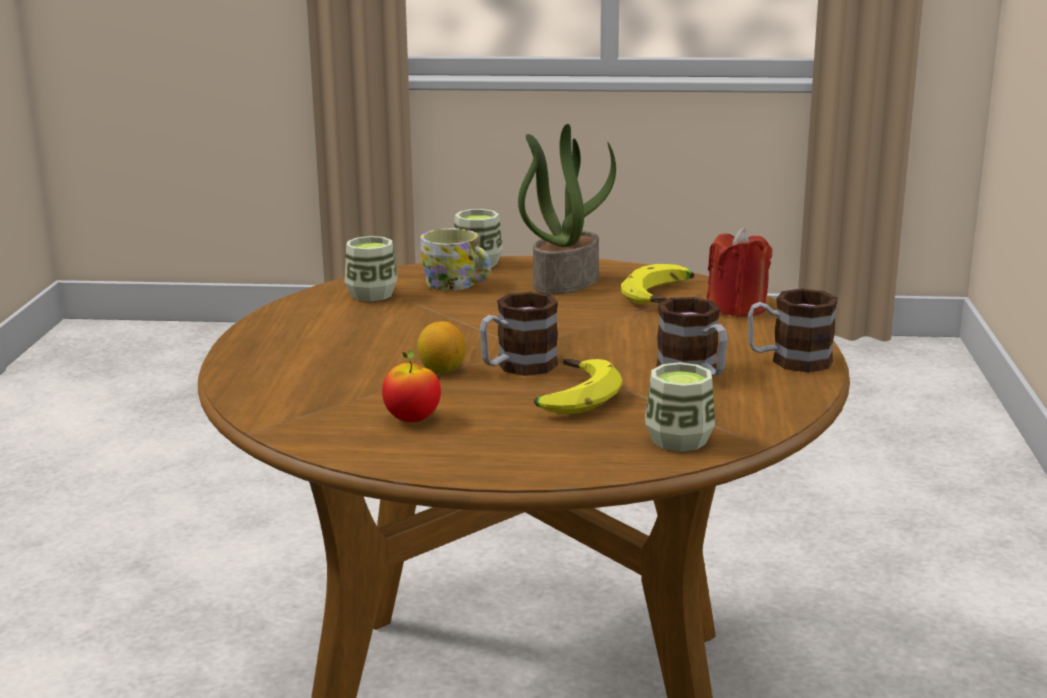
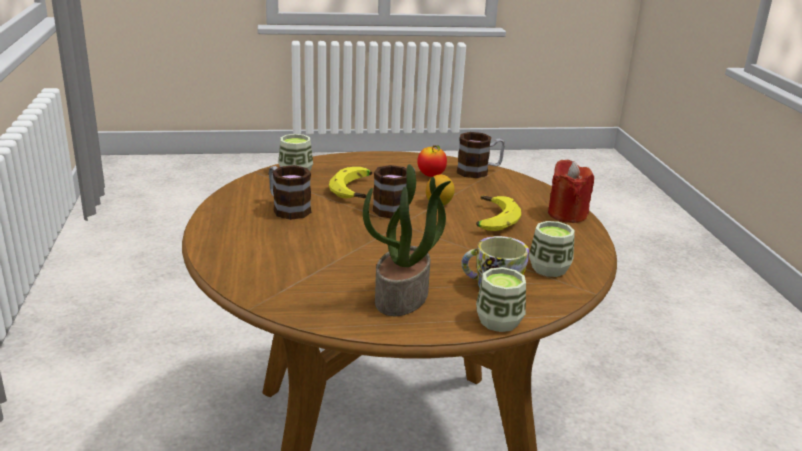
camera: 165 degrees right, 5 degrees up
(663, 297) = (311, 281): banana -> banana (490, 220)
(737, 308) = (250, 271): red candle -> red candle (567, 214)
(789, 361) = (224, 221): mug -> mug (479, 171)

